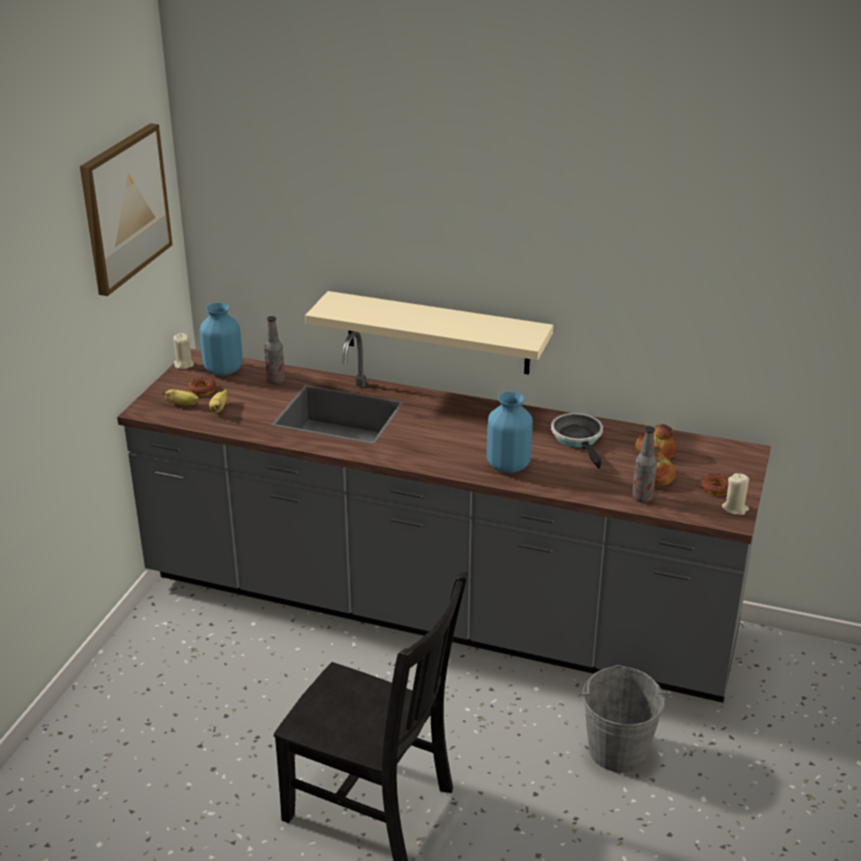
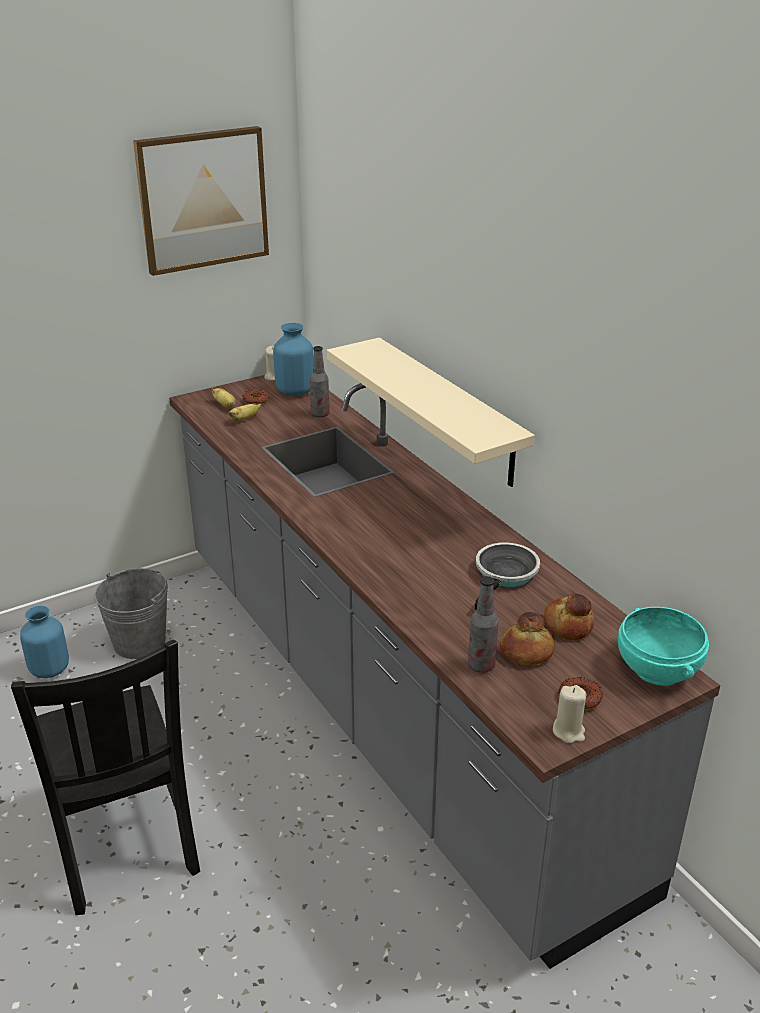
camera: 40 degrees right, 0 degrees up
(509, 466) = (398, 569): blue vase -> blue vase (50, 670)
(617, 750) = (380, 942): grey bucket -> grey bucket (139, 642)
(732, 452) = (659, 669): none -> turquoise bowl

